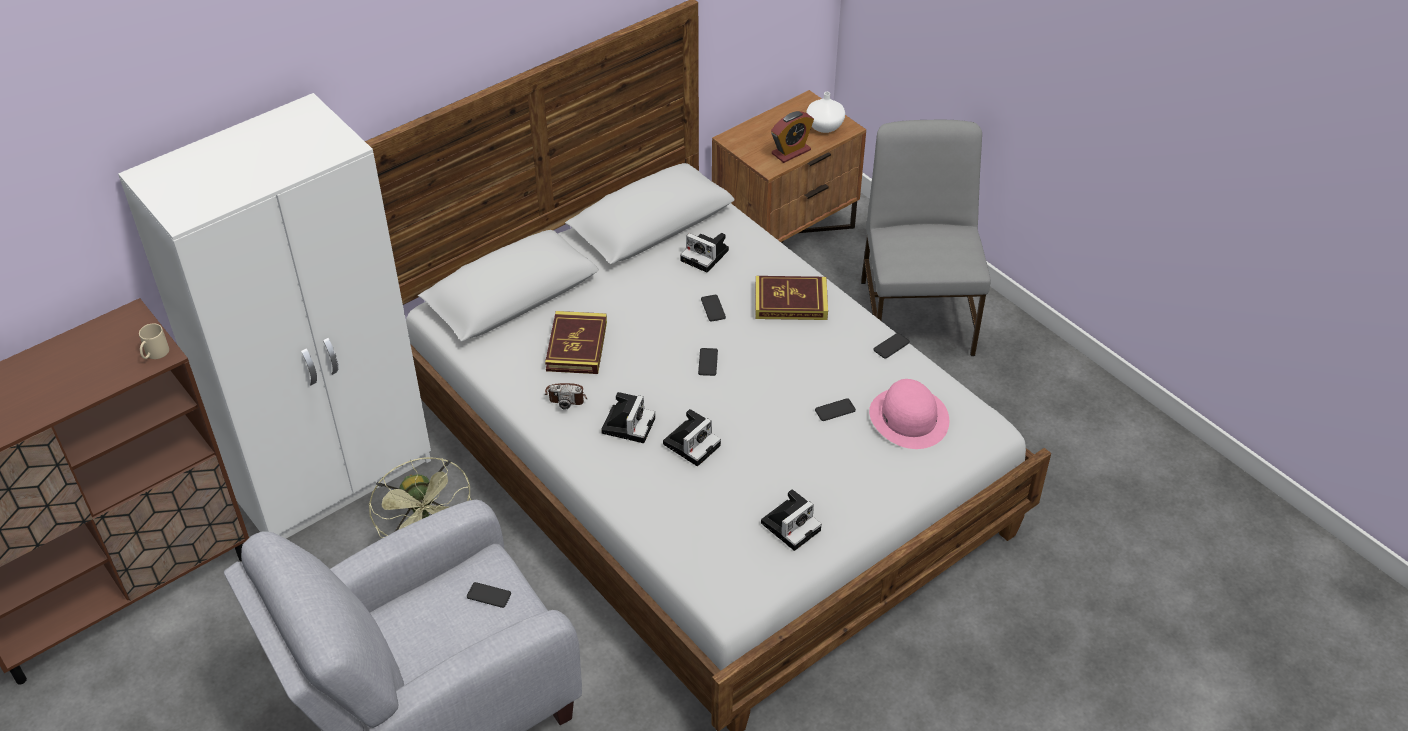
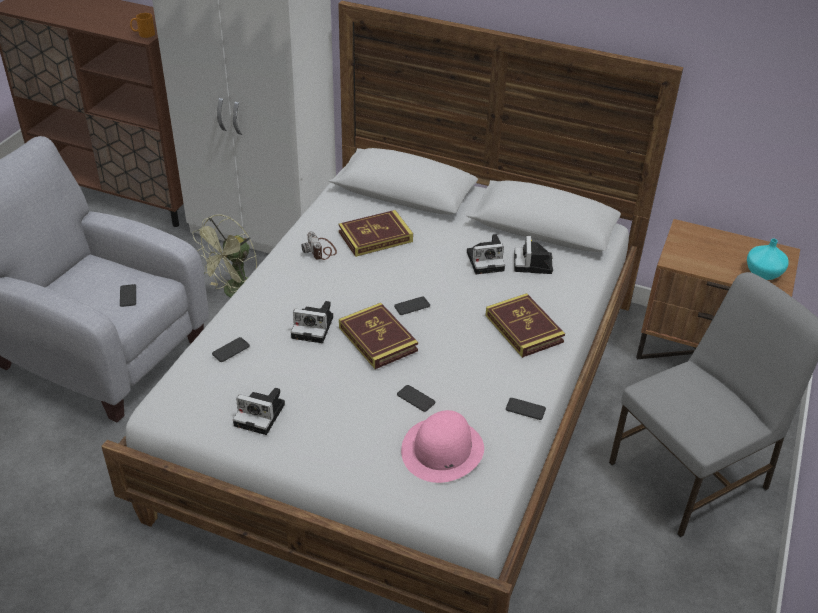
camera: 60 degrees right, 5 degrees down
(155, 354) = (143, 34): beige mug -> orange mug
(628, 424) = (313, 289): camera -> camera (486, 261)
(713, 308) = (476, 289): phone -> phone (231, 350)
(739, 404) = (378, 339): none -> book
(791, 152) = (706, 265): alarm clock -> none
(825, 127) = (763, 273): white vase -> turquoise vase

